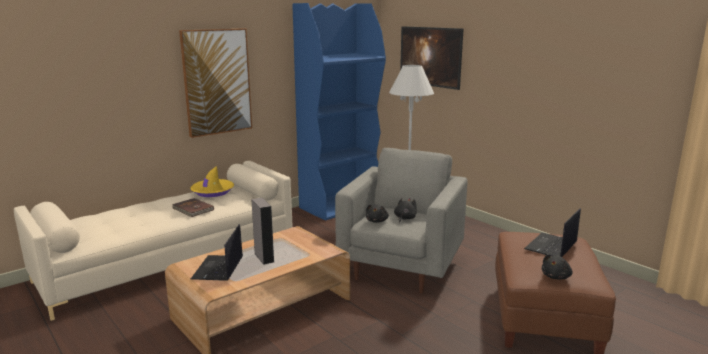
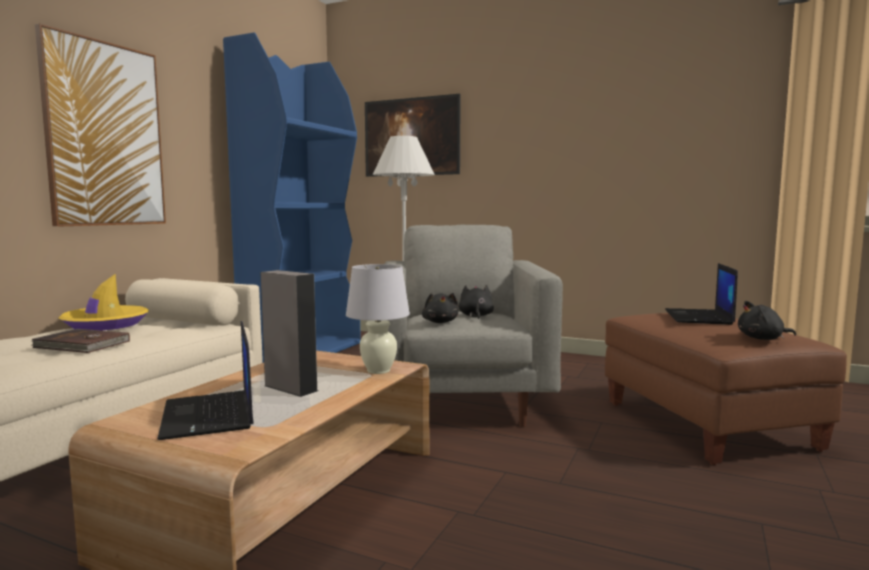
camera: 25 degrees left, 10 degrees down
(316, 252) = (379, 370): none -> white table lamp
(556, 277) = (763, 339): black plush toy -> black plush toy turned 75 degrees clockwise

